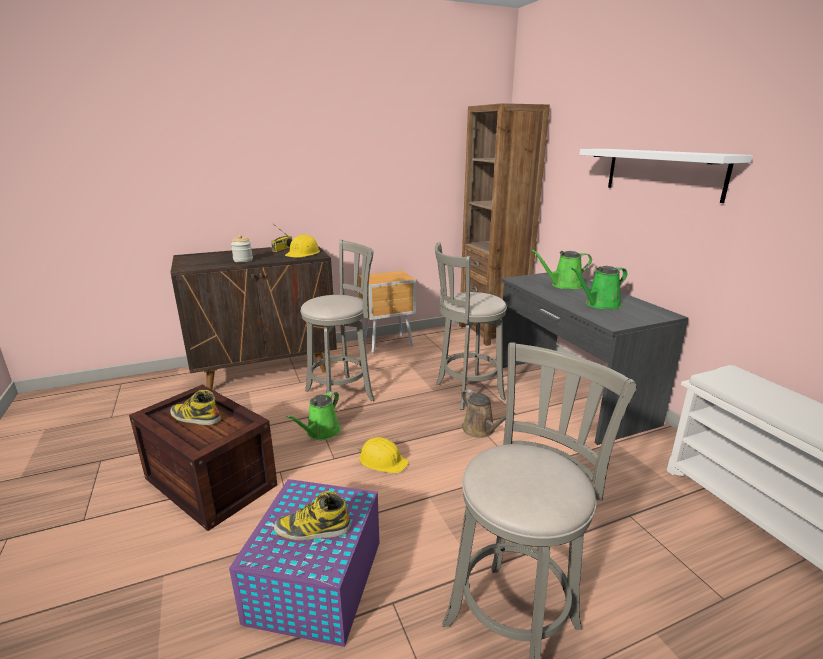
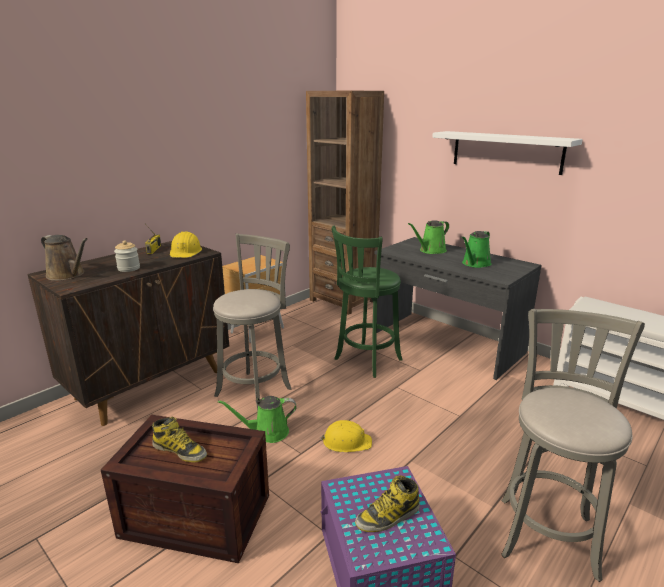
camera: 25 degrees left, 0 degrees up
(195, 417) = (180, 450): boot -> boot turned 150 degrees counterclockwise
(321, 432) = (267, 433): green watering can -> green watering can turned 75 degrees clockwise
(466, 392) = (365, 361): grey stool -> green stool
(480, 430) = (404, 391): brown watering can -> brown watering can (68, 275)

